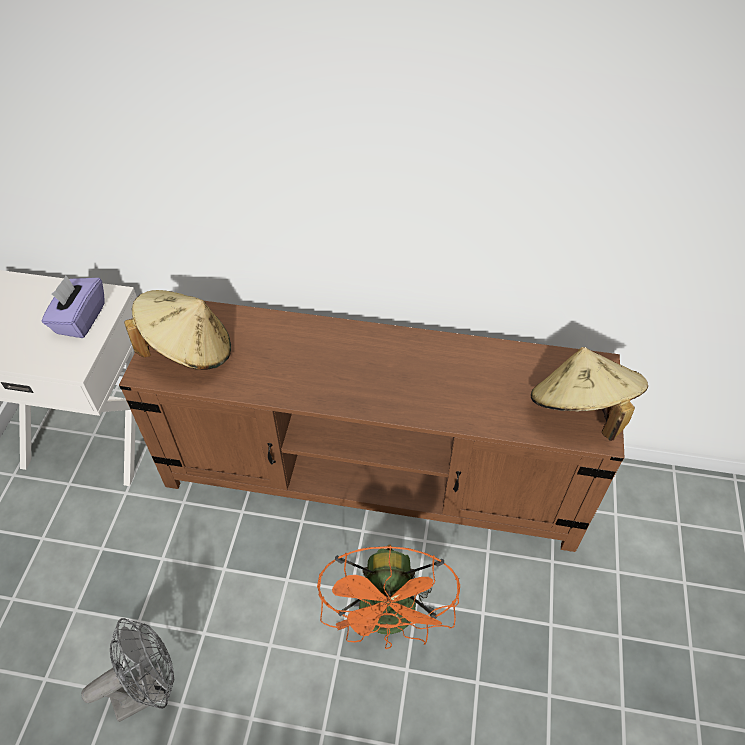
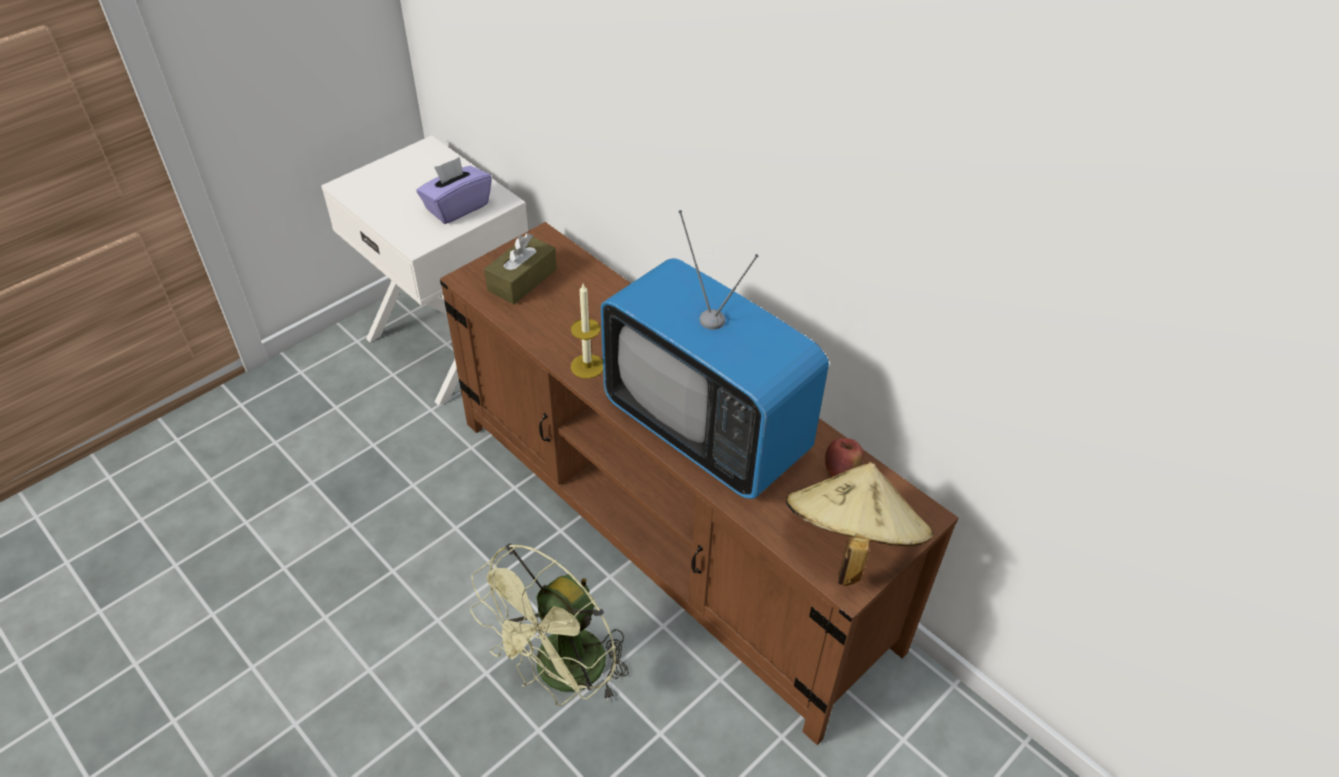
camera: 35 degrees right, 5 degrees down
(149, 689) = (312, 585): grey fan -> none
(189, 350) = (522, 280): beige hat -> brown tissue box
(301, 389) = (587, 366): none -> candle
(389, 620) = (562, 675): orange fan -> green fan
(425, 387) = (706, 430): none -> television
(531, 365) = (841, 472): none -> apple

